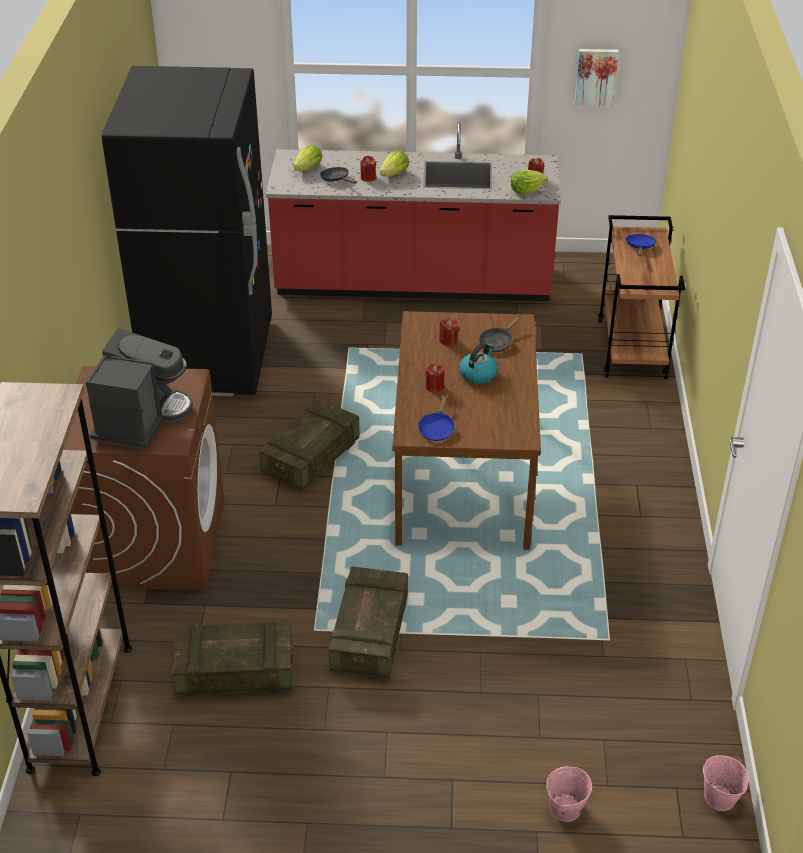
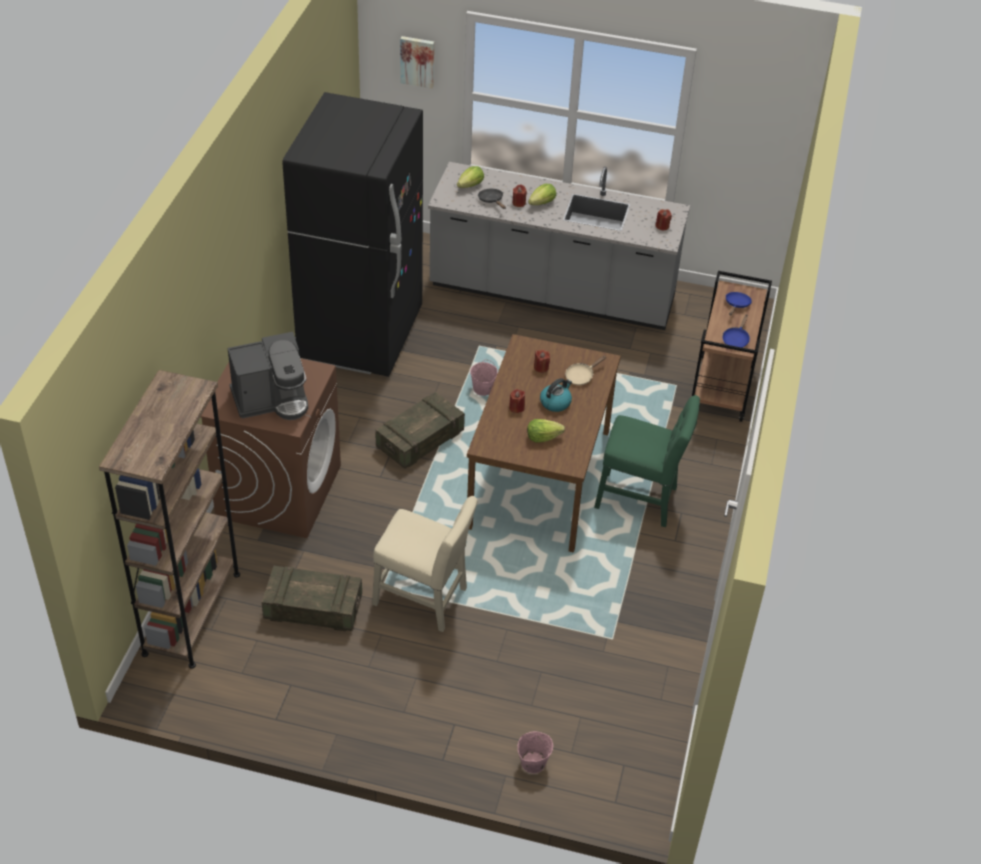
camera: 10 degrees right, 5 degrees up
(141, 419) = (272, 400): coffee machine -> coffee machine turned 45 degrees clockwise
(369, 635) = (424, 599): crate -> beige chair
(413, 284) = (552, 294): red counter -> grey counter
(437, 428) = (506, 445): blue frying pan -> blue frying pan (736, 339)
(497, 342) = (581, 376): black frying pan -> beige frying pan
(526, 191) = (650, 237): lettuce -> lettuce (542, 437)
(585, 479) = (640, 500): none -> green chair
(596, 76) = (733, 143): picture -> picture (417, 61)
(720, 798) = (655, 779): pink bucket -> pink bucket (483, 390)

